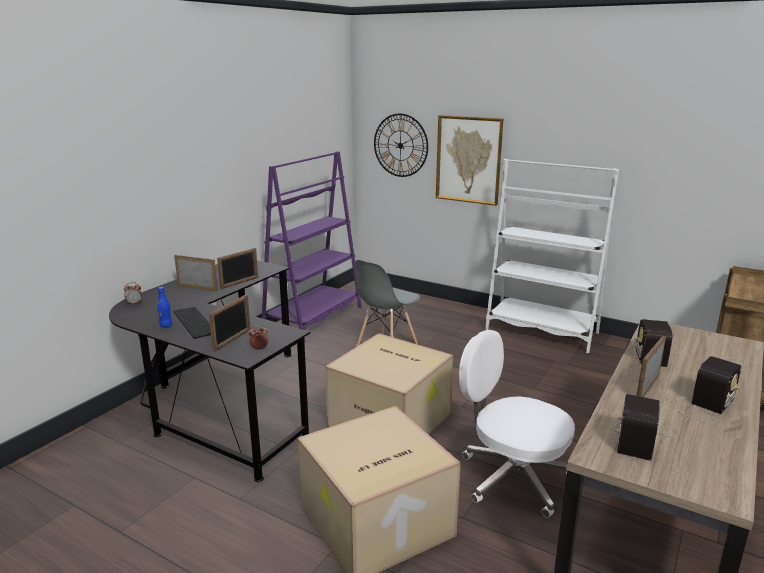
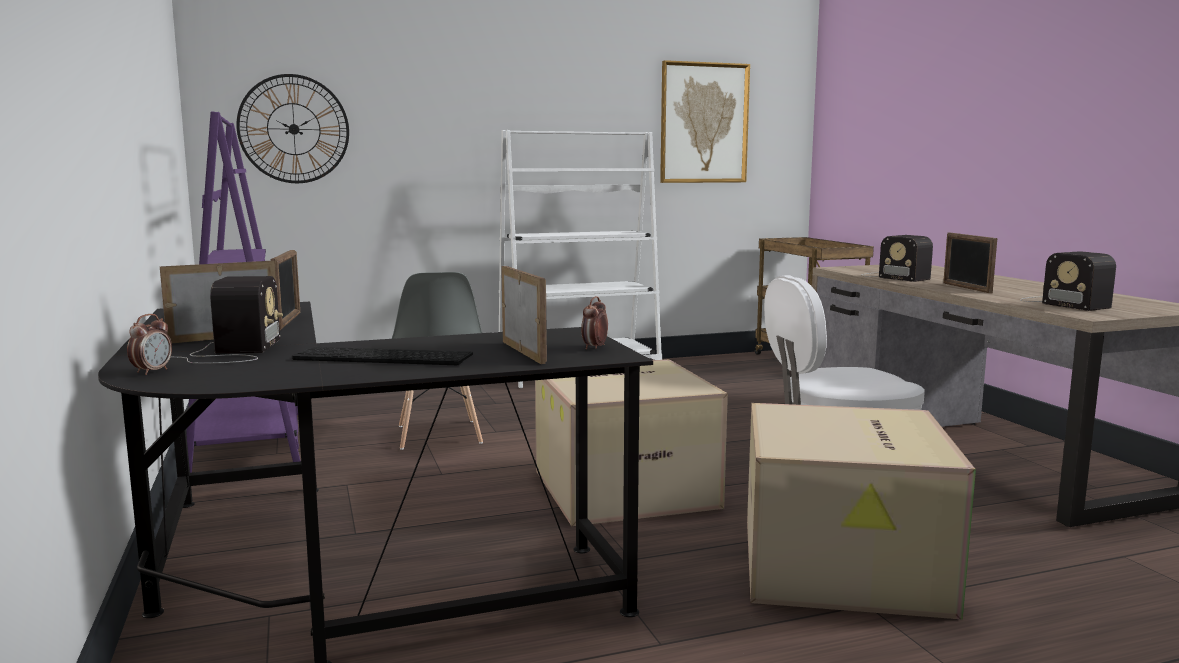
camera: 50 degrees left, 10 degrees down
(166, 325) = (344, 370): blue bottle -> none
(468, 159) = (422, 144): picture -> picture (704, 123)
(703, 405) = (1019, 286): radio -> radio (235, 351)

